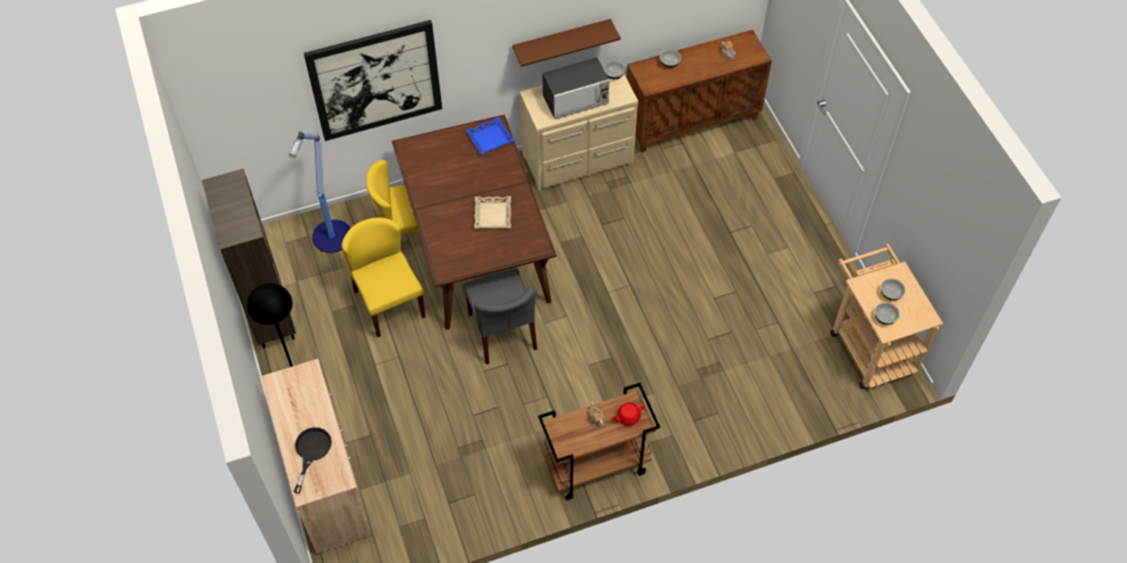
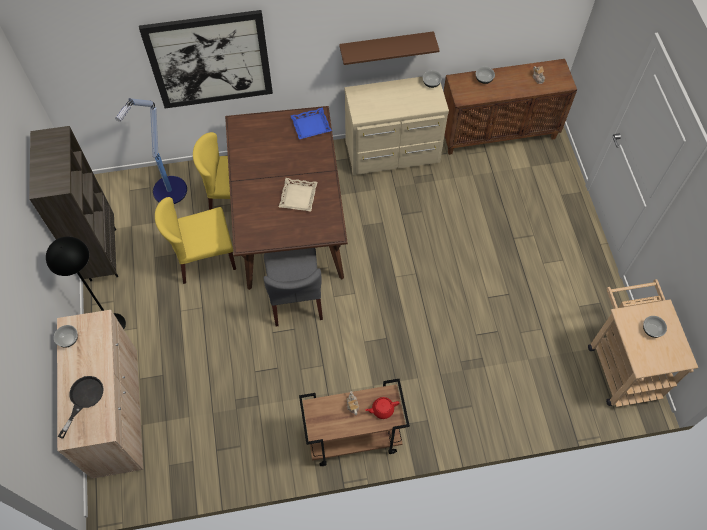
camera: 10 degrees right, 5 degrees up
(389, 303) = (204, 257): yellow chair -> yellow chair turned 90 degrees counterclockwise
(576, 100) = (393, 102): microwave -> none
(885, 318) = (642, 353): bowl -> bowl (69, 339)

